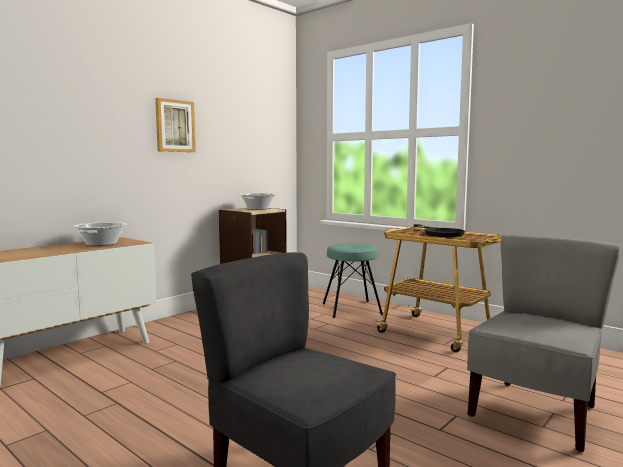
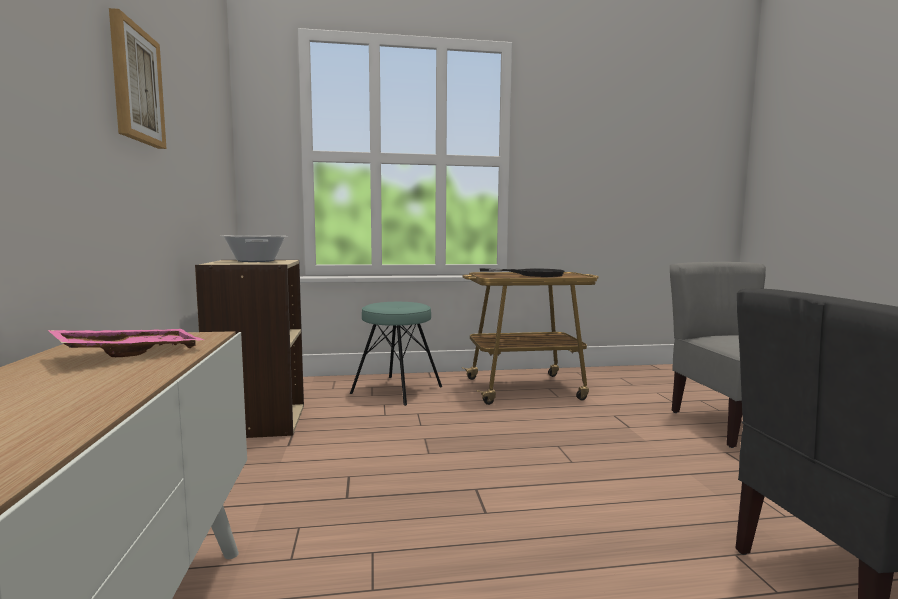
camera: 50 degrees left, 0 degrees up
(101, 244) = (130, 353): cooking pot -> pink tray

